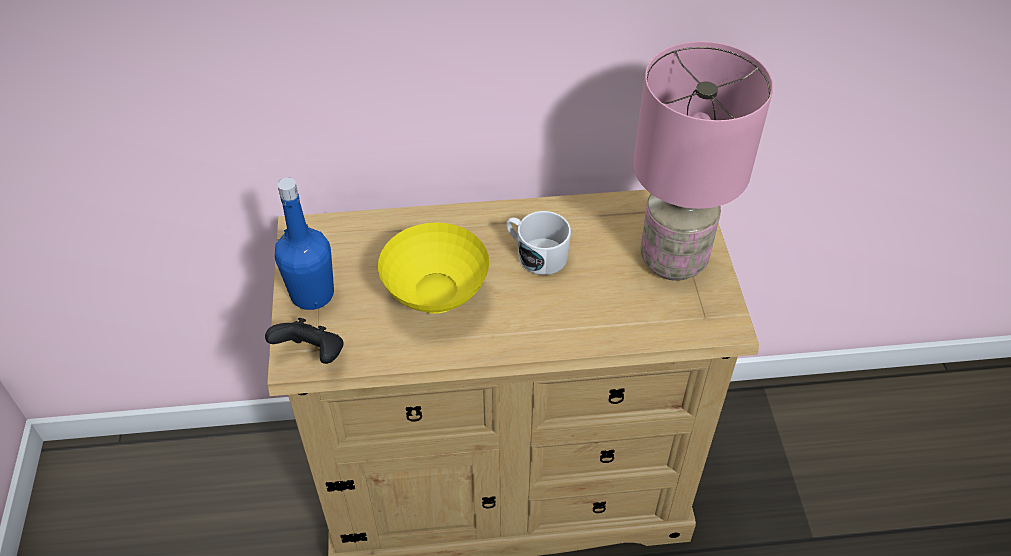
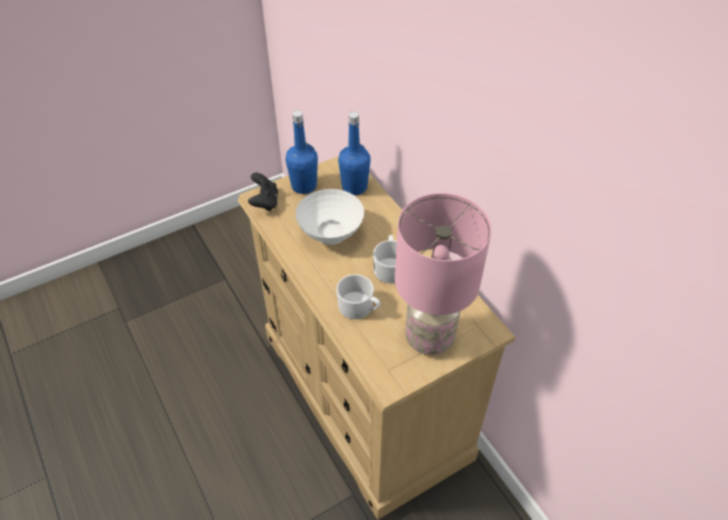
camera: 65 degrees right, 0 degrees up
(359, 237) = (354, 187): none -> blue bottle
(435, 295) = (331, 234): yellow bowl -> white bowl
(589, 312) = (359, 308): none -> white mug

